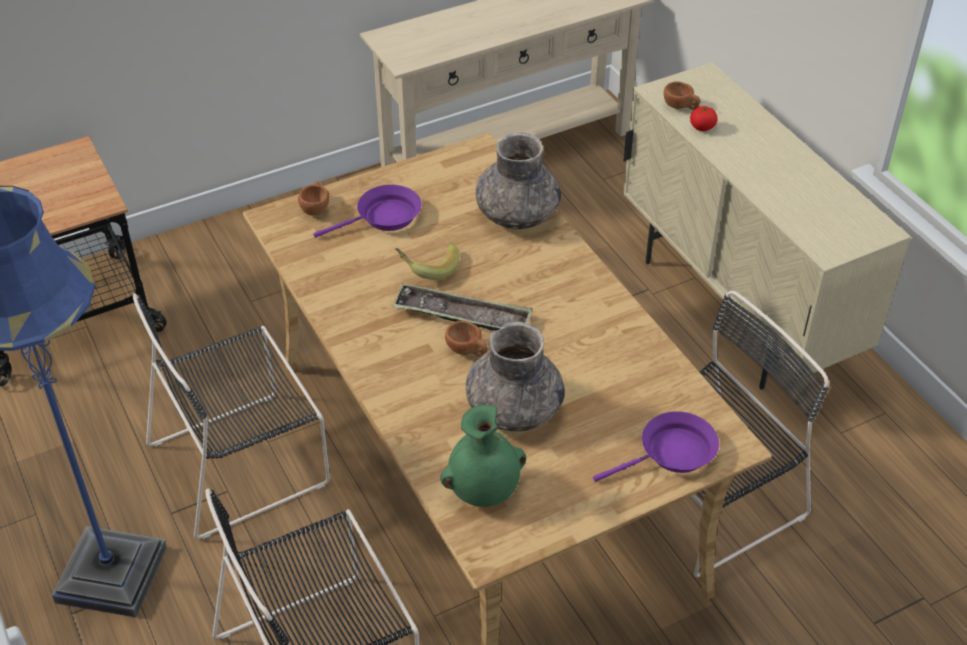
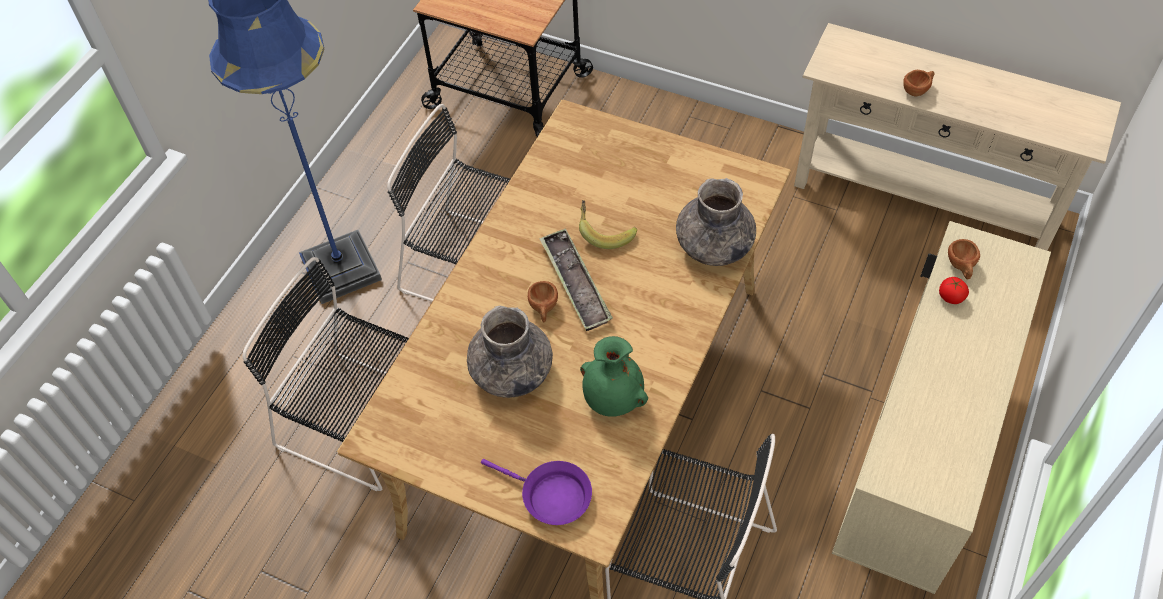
camera: 55 degrees right, 10 degrees up
(315, 207) = (603, 132): brown cup -> brown cup (917, 90)
(384, 217) = (631, 174): purple frying pan -> none
(484, 490) = (422, 402): green vase -> green vase (612, 399)

